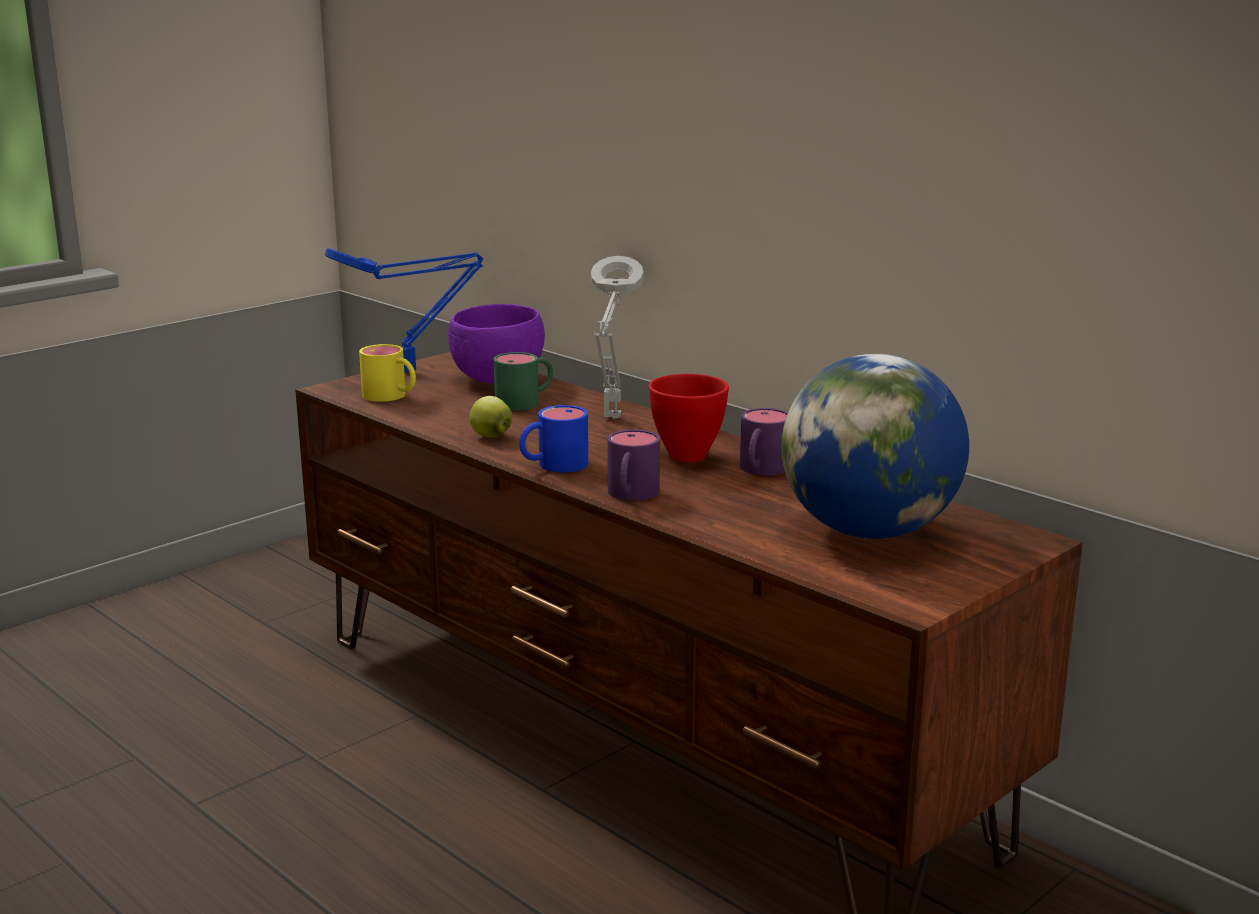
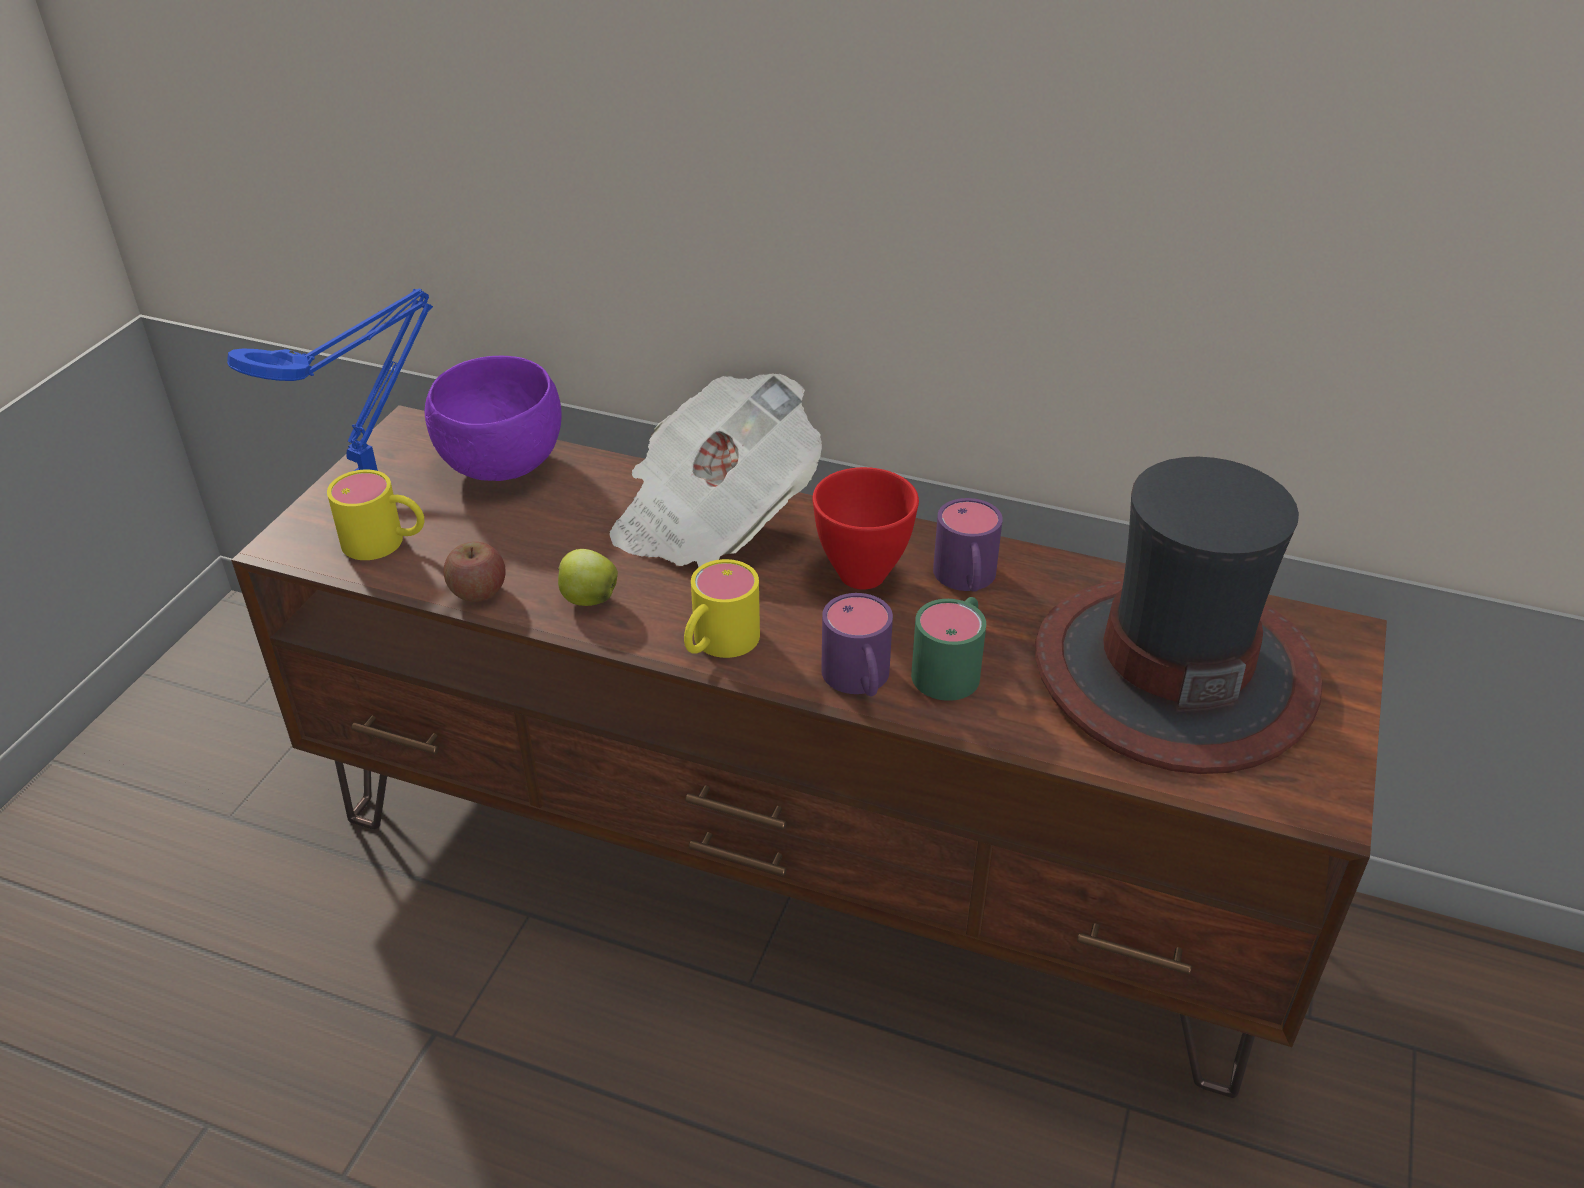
camera: 25 degrees left, 20 degrees up
(425, 422) = (478, 591): none -> apple
(526, 402) = (576, 507): green mug -> green mug (952, 666)
(553, 465) = (717, 644): blue mug -> yellow mug
(612, 419) = (713, 518): grey table lamp -> newspaper
(869, 531) = (1172, 671): globe -> hat

